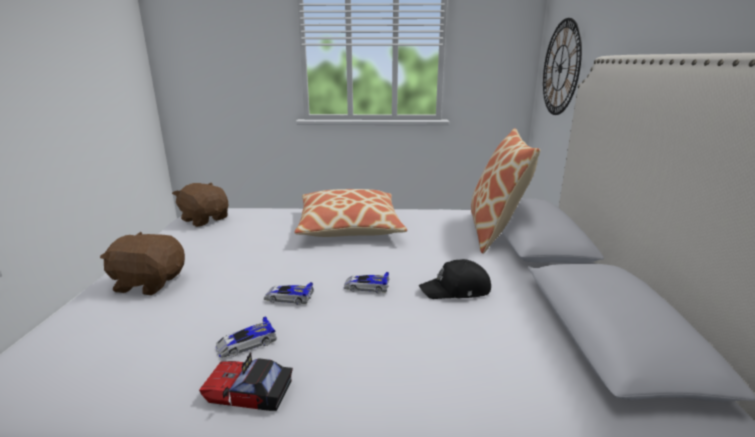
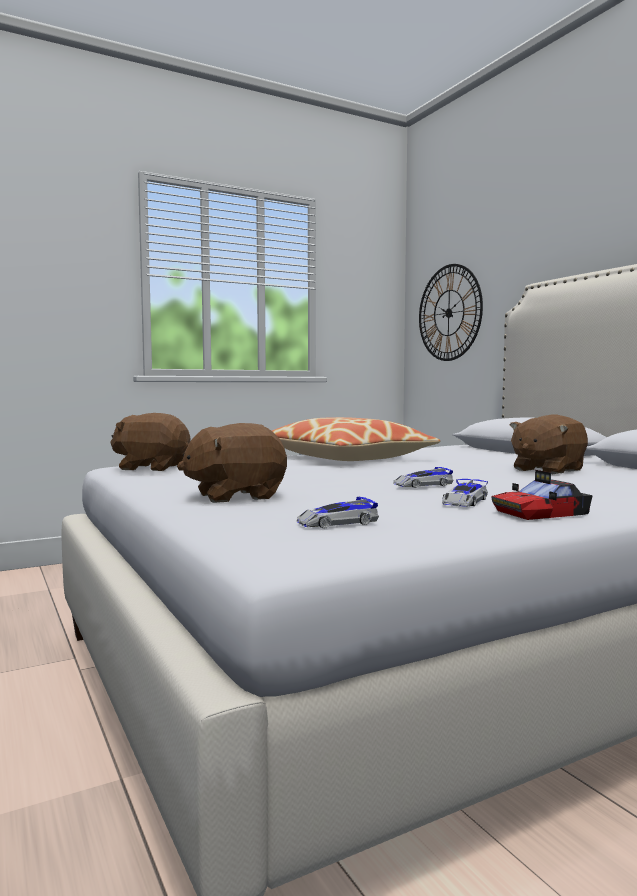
camera: 30 degrees left, 15 degrees down
(366, 287) = (473, 475): toy car -> toy car (336, 523)
(456, 290) = (547, 470): black cap -> brown plush toy
(495, 231) = (490, 451): pillow -> none

